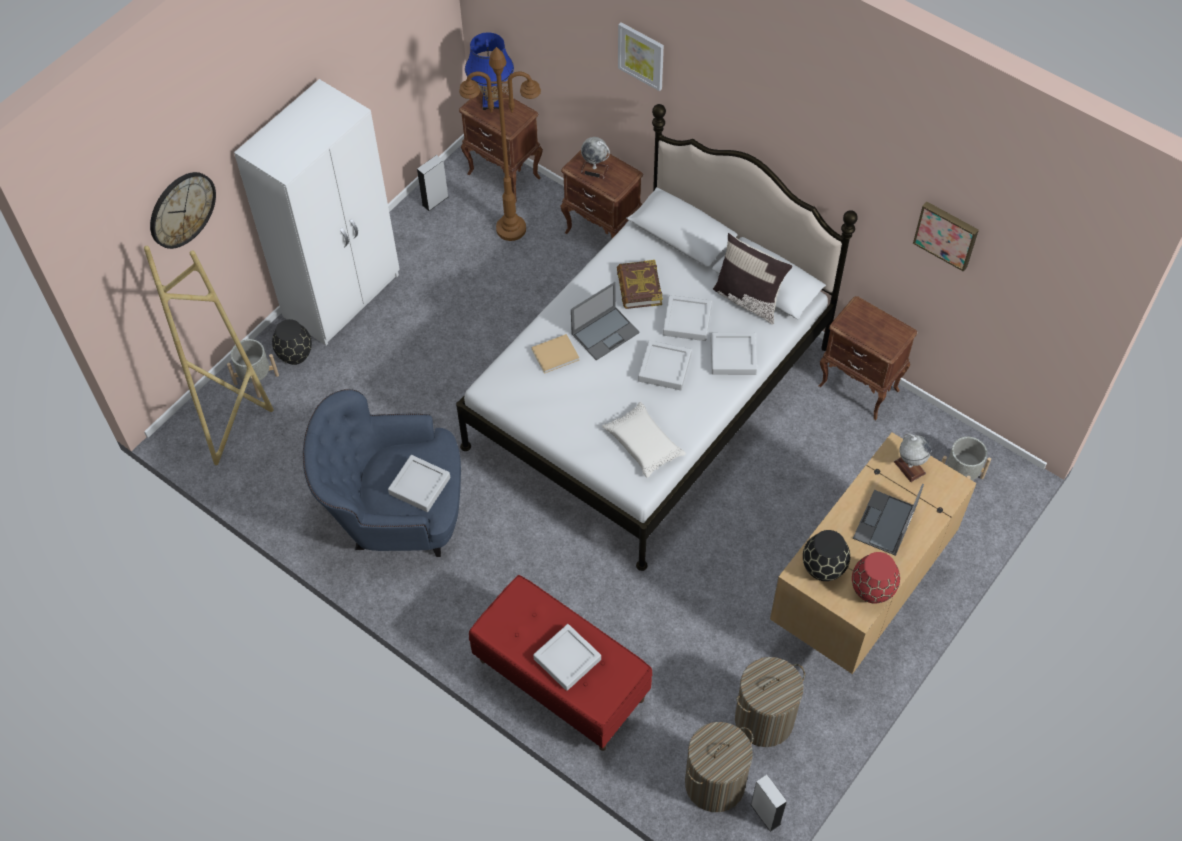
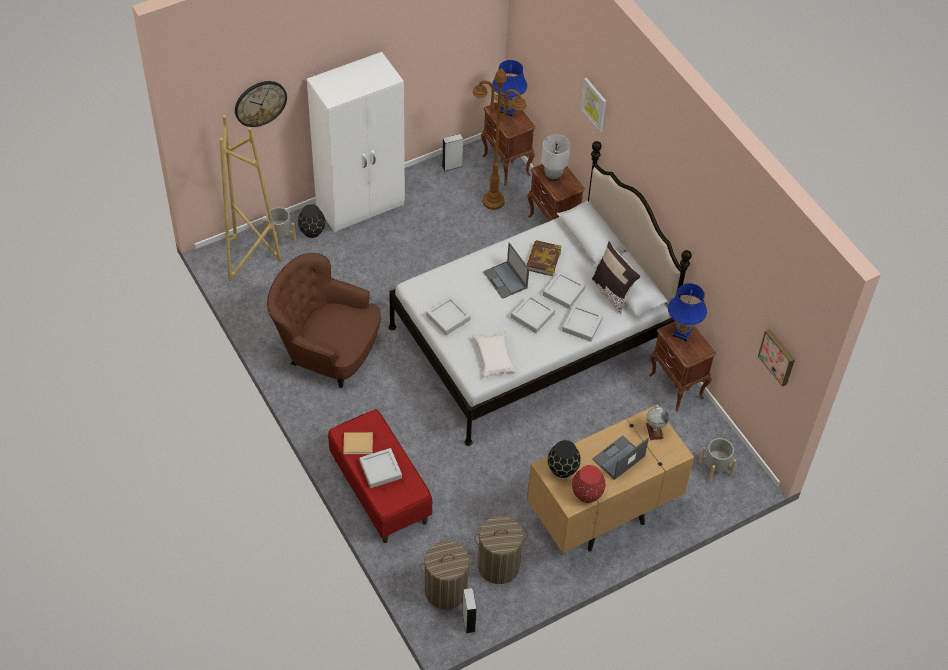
camera: 20 degrees right, 5 degrees down
(395, 512) = (326, 350): blue armchair -> brown armchair
(419, 486) = (342, 333): grey tray -> grey tray (448, 318)
(556, 354) = (466, 282): beige book -> beige book (359, 444)
(594, 170) = (553, 176): globe -> white table lamp
(605, 332) = (505, 280): laptop -> laptop turned 75 degrees clockwise
(862, 320) = (682, 333): none -> blue table lamp
(947, 234) = (736, 284): picture -> picture (778, 356)

